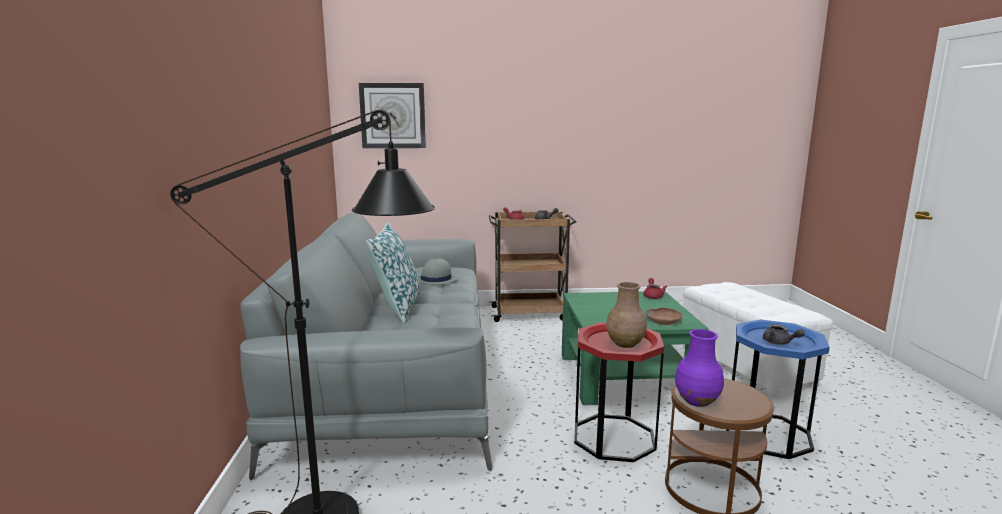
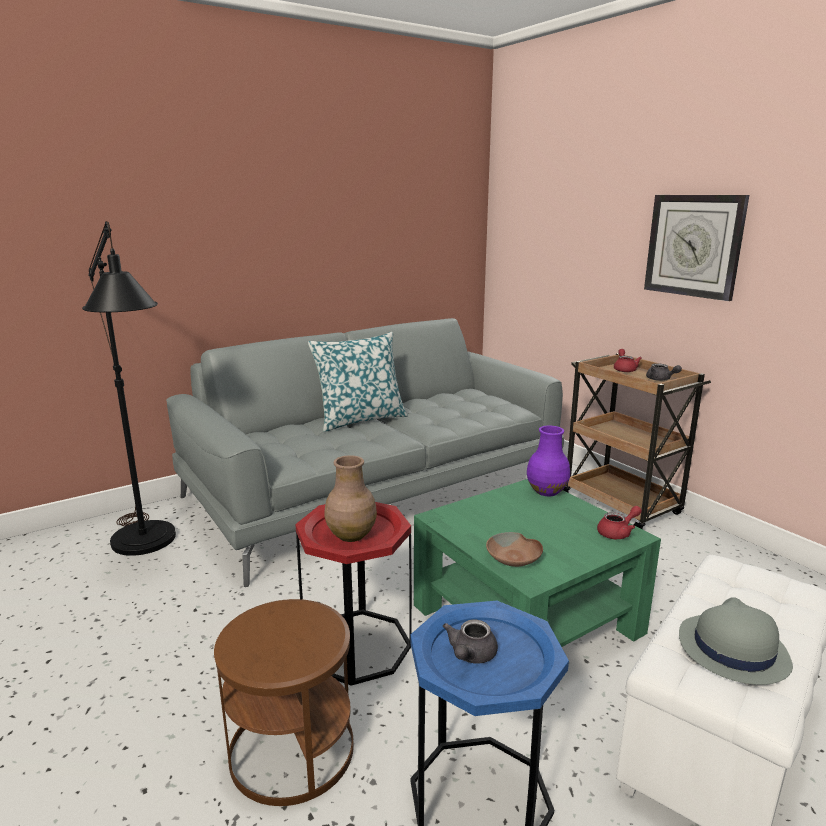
camera: 60 degrees right, 5 degrees up
(393, 116) = (534, 213): wall clock -> wall clock (694, 245)
(435, 279) = (458, 410): grey hat -> grey hat (732, 649)
(697, 400) = (259, 620): purple vase -> purple vase (547, 491)

